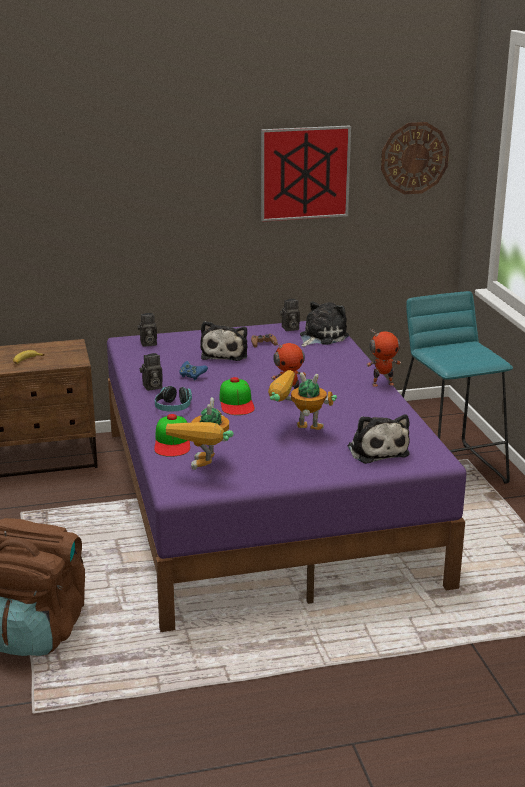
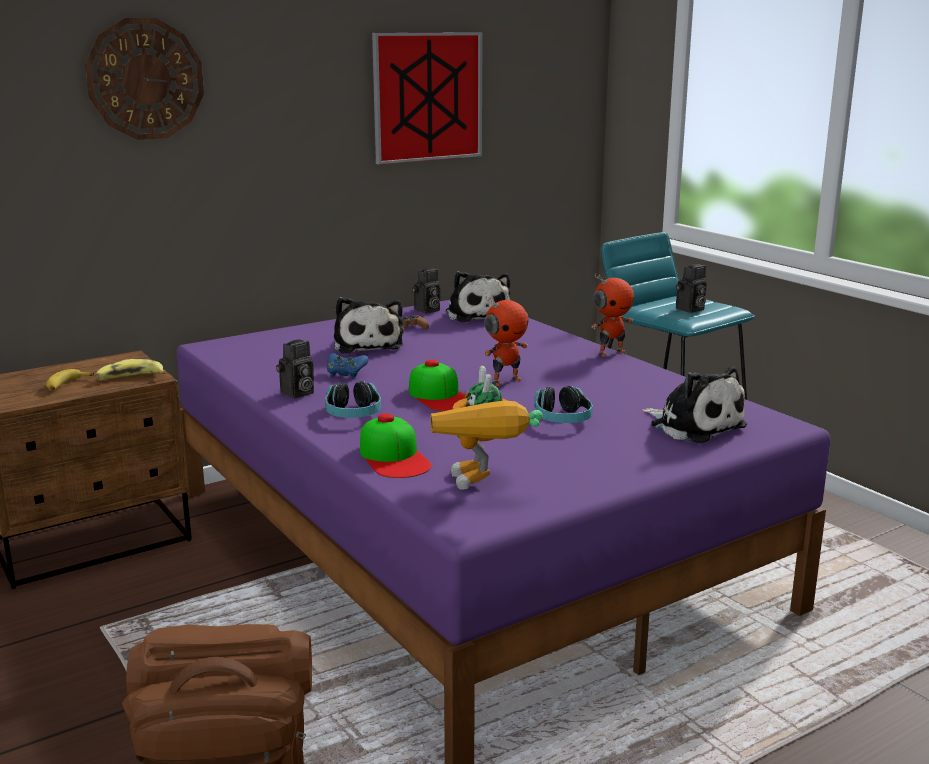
camera: 20 degrees left, 5 degrees down
(64, 360) = (130, 378): none -> banana
(147, 344) = (245, 345): camera -> camera (690, 309)
(297, 431) = (562, 419): toy robot -> headphones
(321, 337) = (477, 314): plush toy -> plush toy turned 135 degrees clockwise
(414, 158) = (552, 79): wall clock -> wall clock (145, 79)

